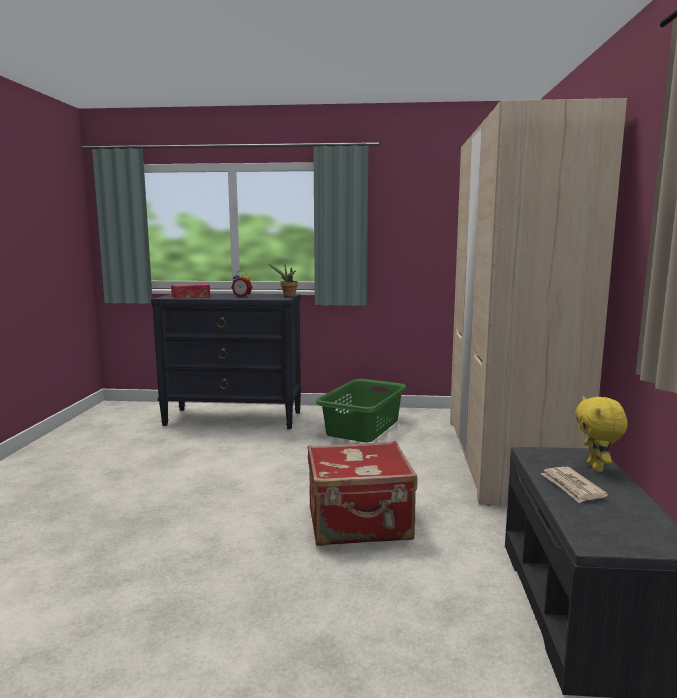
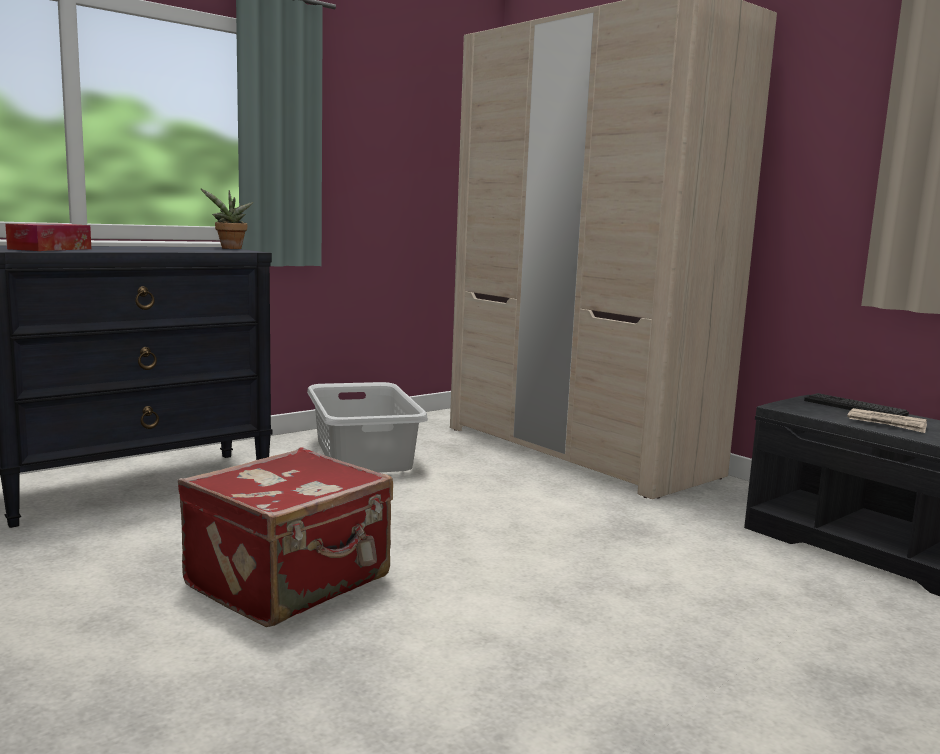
camera: 45 degrees left, 0 degrees up
(242, 296) = (156, 249): alarm clock -> none
(359, 524) = (598, 556): red suitcase -> red suitcase (291, 582)
(362, 427) = (362, 455): green laundry basket -> grey laundry basket
(596, 468) = (854, 407): yellow plush toy -> keyboard

